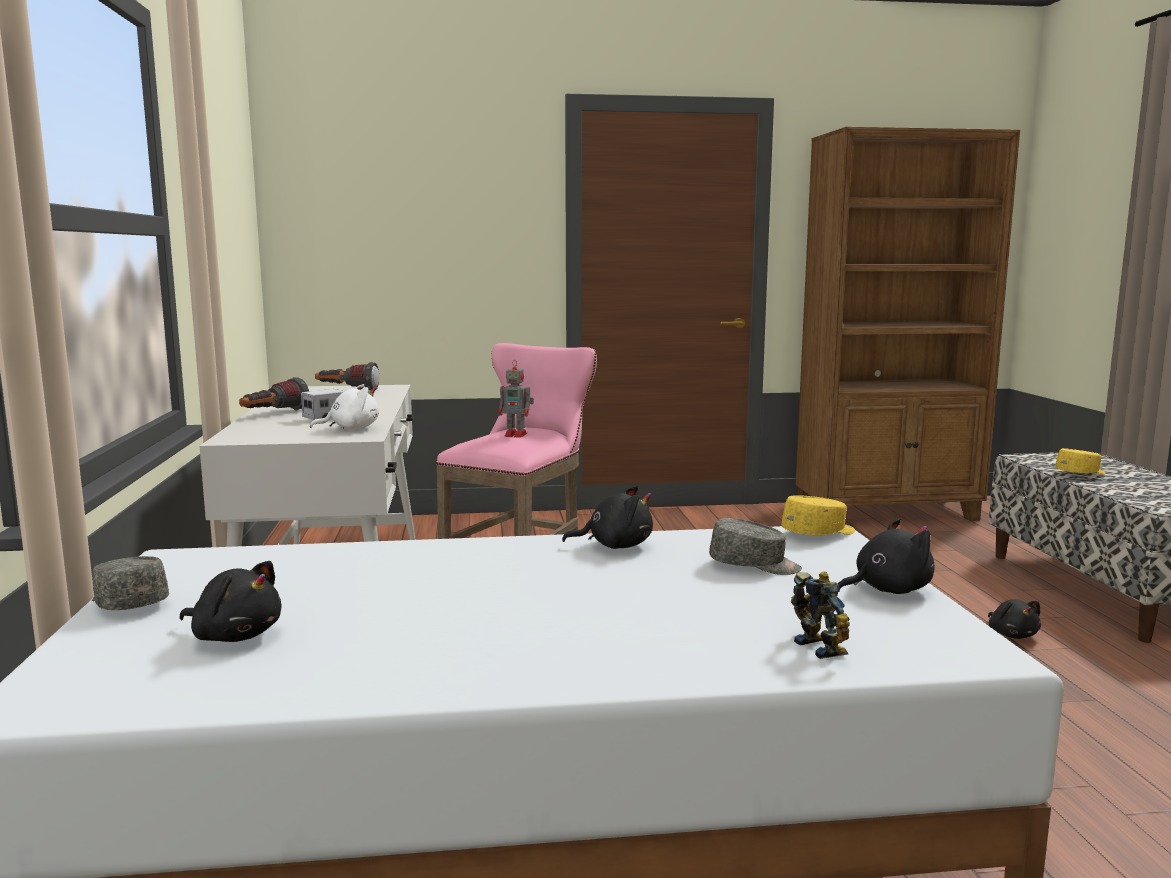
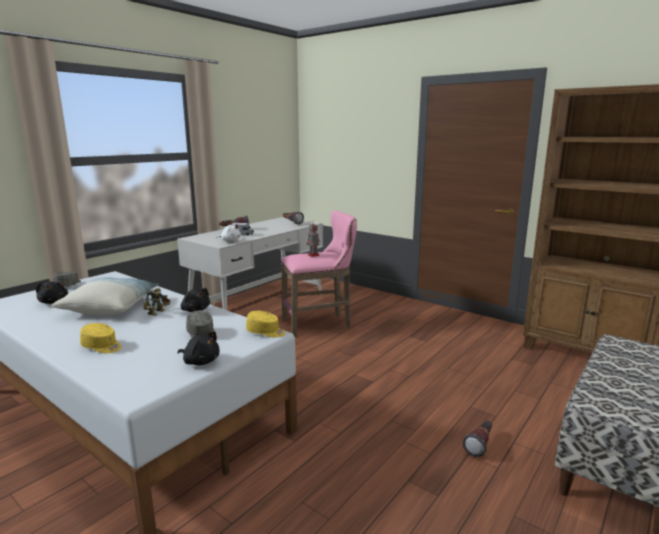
camera: 45 degrees right, 5 degrees up
(432, 595) = (110, 307): none -> pillow
(823, 646) = (117, 367): toy robot -> toy robot (158, 312)
(1012, 634) = (480, 444): black plush toy -> flashlight
(1081, 473) = (619, 364): yellow cap -> yellow cap (102, 346)

